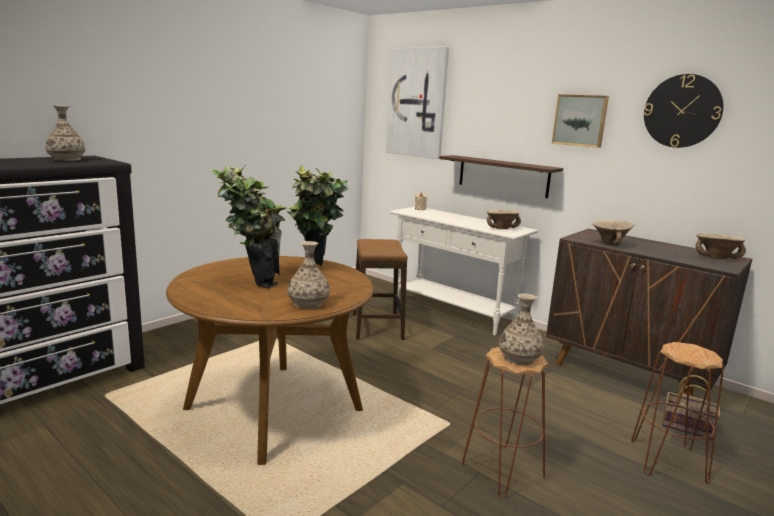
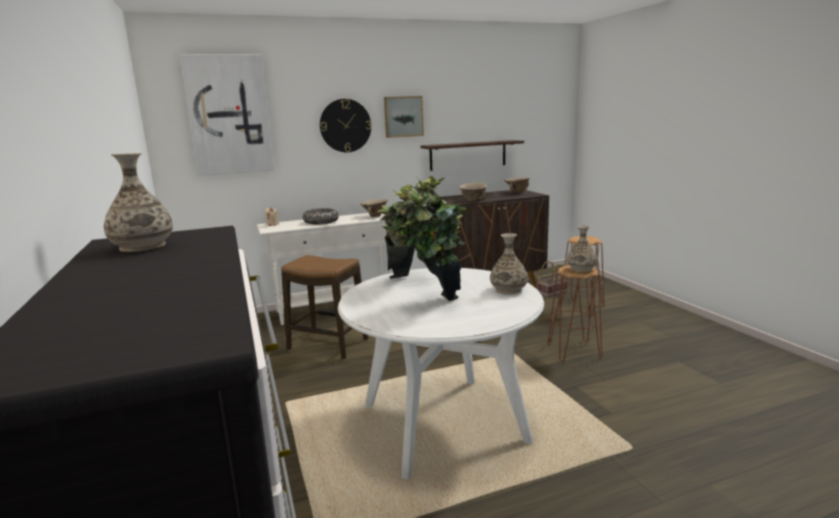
camera: 60 degrees left, 0 degrees up
(274, 409) = (443, 423): brown dining table -> white dining table
(450, 218) = (321, 222): none -> bowl
(503, 176) = (345, 173): shelf -> shelf (468, 155)
(682, 111) = (468, 103): wall clock -> wall clock (345, 125)

